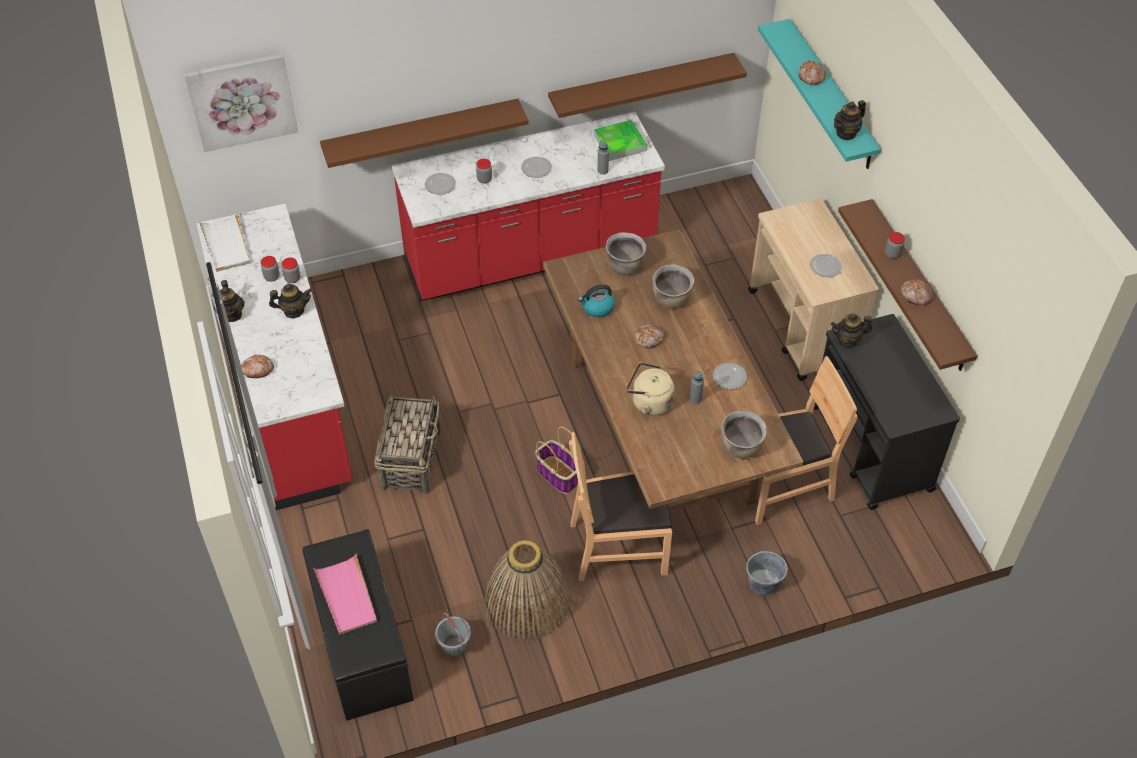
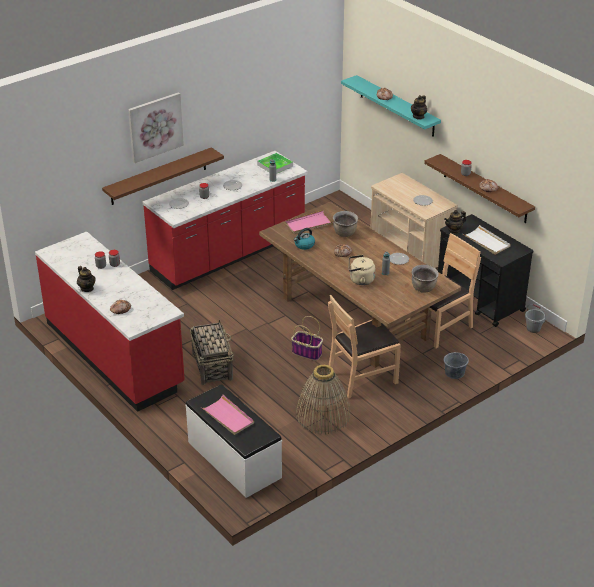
camera: 20 degrees left, 15 degrees down
(226, 245) = (61, 257): white tray -> white tray (486, 242)
(241, 101) = (59, 162): picture -> picture (155, 126)
(294, 311) = (125, 279): teapot -> none
(361, 644) = (233, 460): black bench -> white bench
(455, 646) = (292, 446): grey bucket -> grey bucket (533, 328)
(624, 267) = (308, 224): brown cooking pot -> pink tray
(641, 85) = (277, 132): brown shelf -> none

